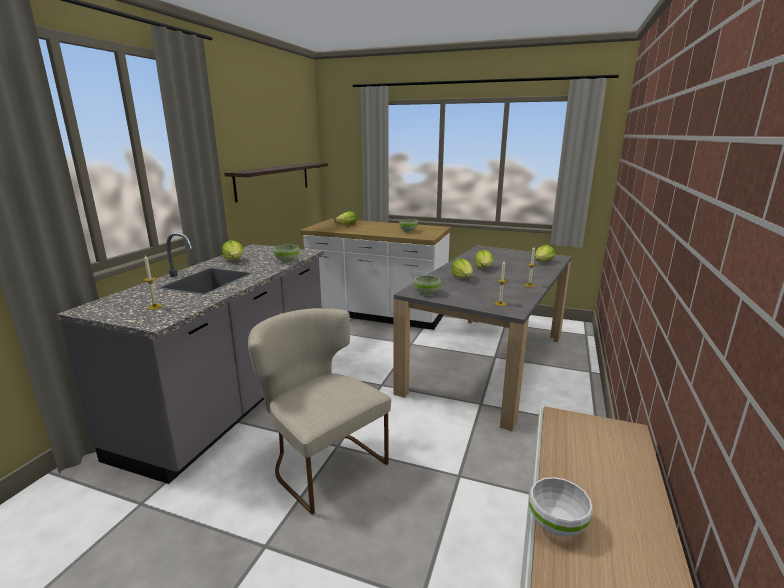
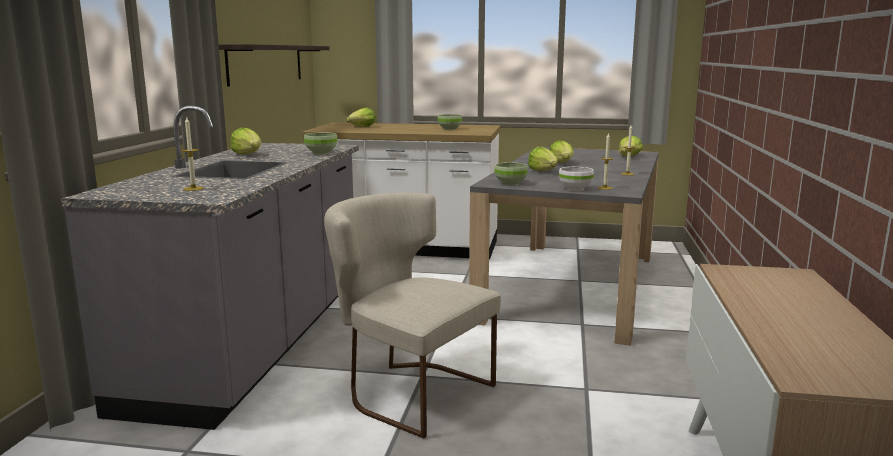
camera: 10 degrees left, 5 degrees down
(557, 523) = (765, 330): white bowl -> white bowl (575, 188)

